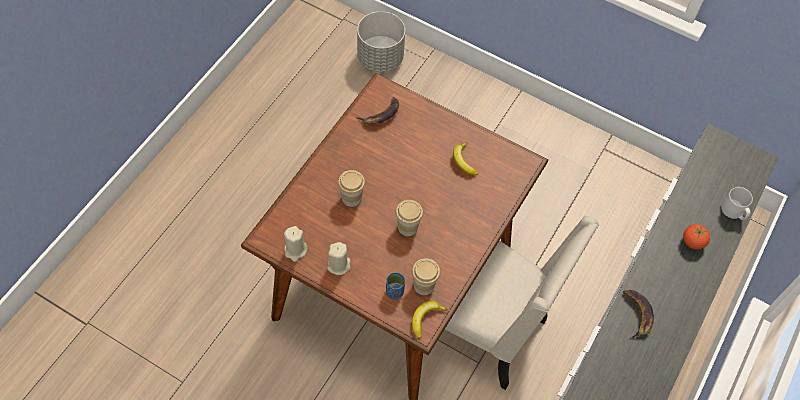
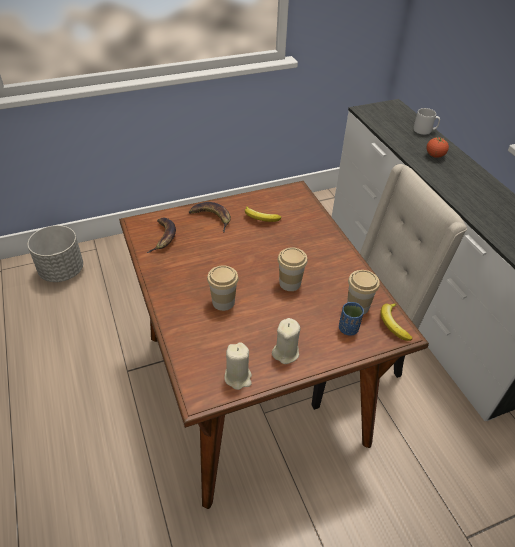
camera: 50 degrees left, 15 degrees down
(637, 315) = (477, 207): banana -> banana (212, 218)

